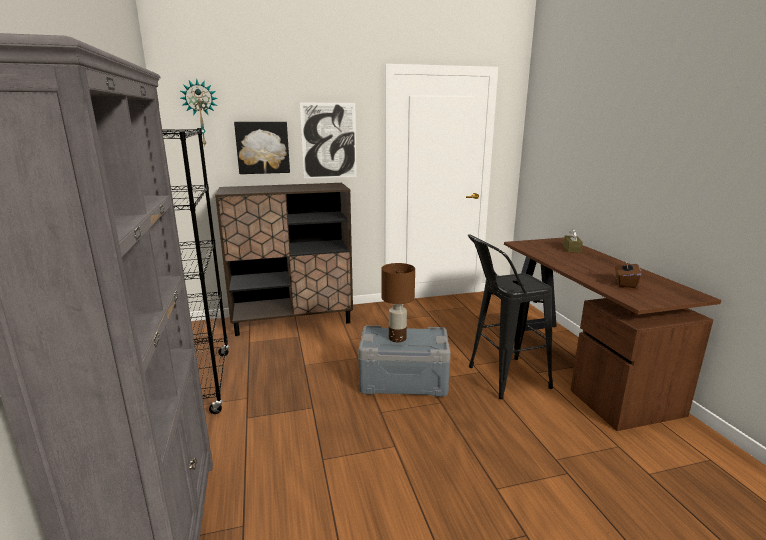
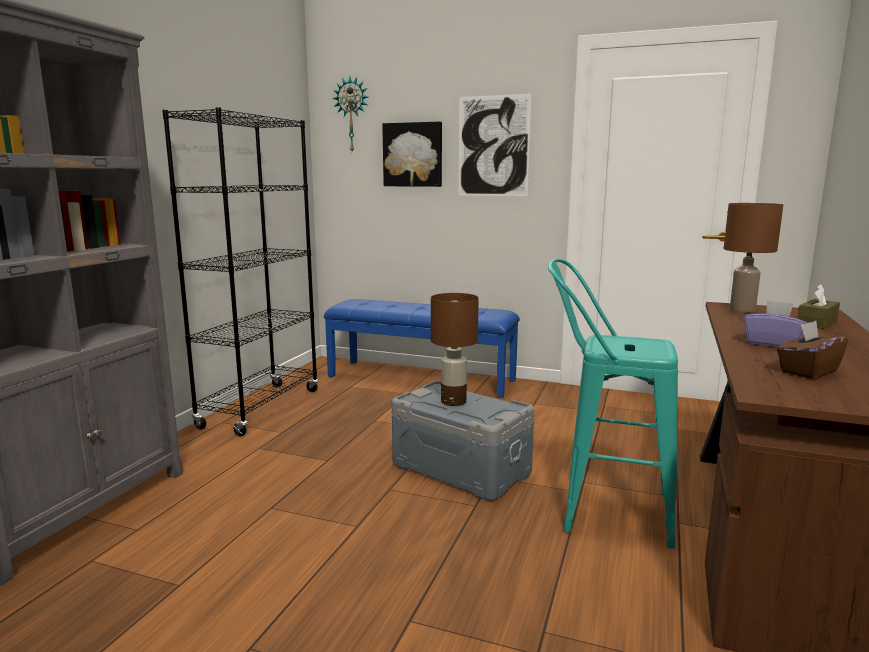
camera: 35 degrees right, 5 degrees down
(293, 320) = (421, 378): brown cabinet -> blue bench
(500, 378) = (602, 509): black stool -> turquoise stool
(530, 245) = (741, 310): none -> brown table lamp
(583, 268) = (773, 344): none -> purple tissue box

